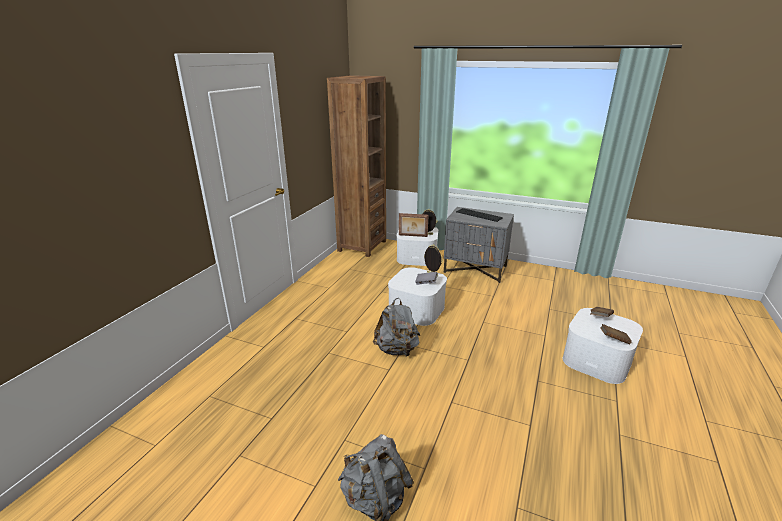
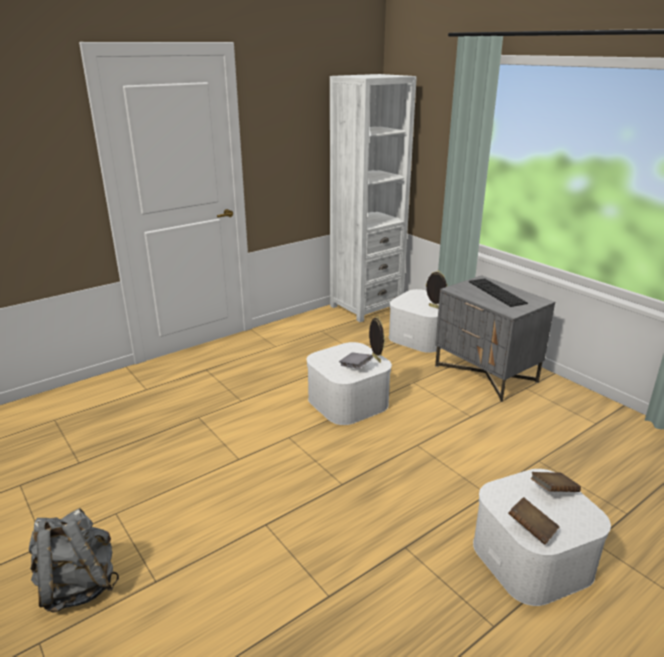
camera: 30 degrees right, 0 degrees up
(362, 246) = (366, 307): brown bookcase -> white bookcase
(397, 350) = (272, 440): grey backpack -> none
(413, 236) = (412, 305): picture frame -> none

